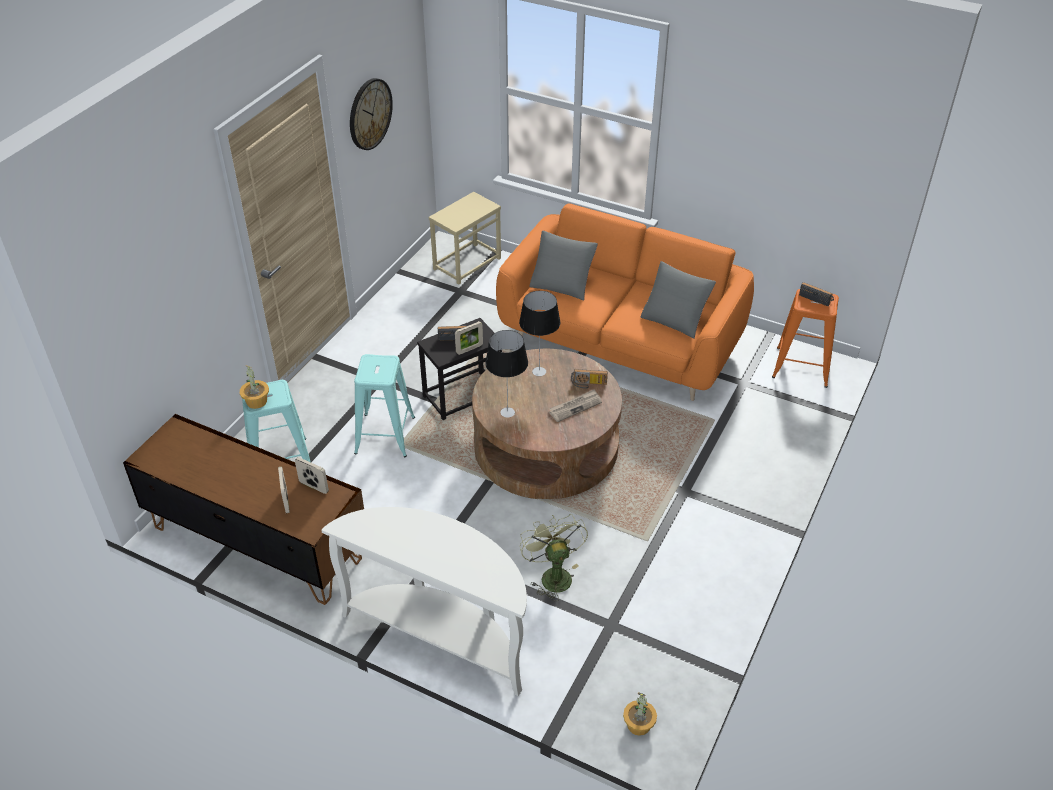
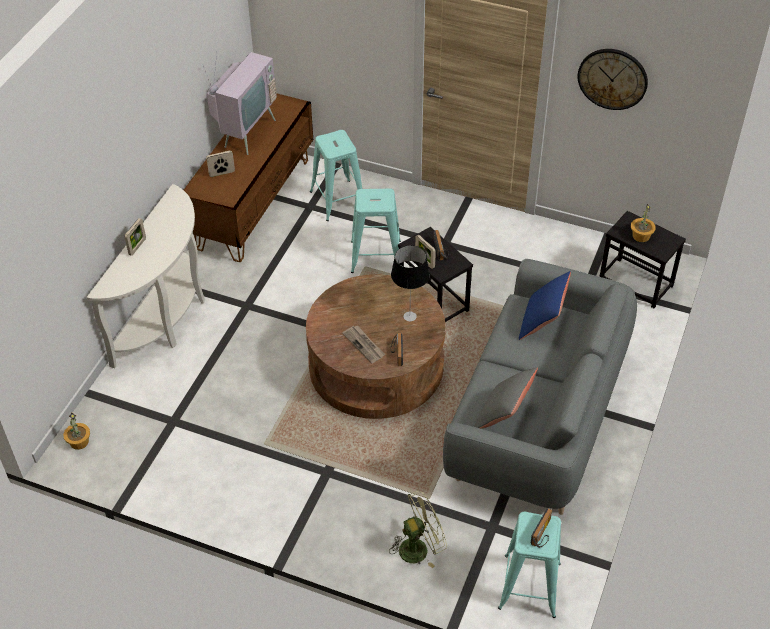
camera: 85 degrees right, 5 degrees up
(210, 477) = (245, 132): none -> television
(256, 401) = (327, 139): potted plant -> potted plant (640, 236)
(314, 487) = (236, 185): picture frame -> picture frame (137, 247)
(466, 263) = (636, 282): beige side table -> black side table
(507, 413) = (351, 299): table lamp -> none
(552, 575) = (225, 380): green fan -> green fan (419, 547)
(562, 284) = (542, 322): grey pillow -> blue pillow
(621, 342) = (537, 417): orange sofa -> grey sofa
(801, 367) = (529, 585): orange stool -> turquoise stool

